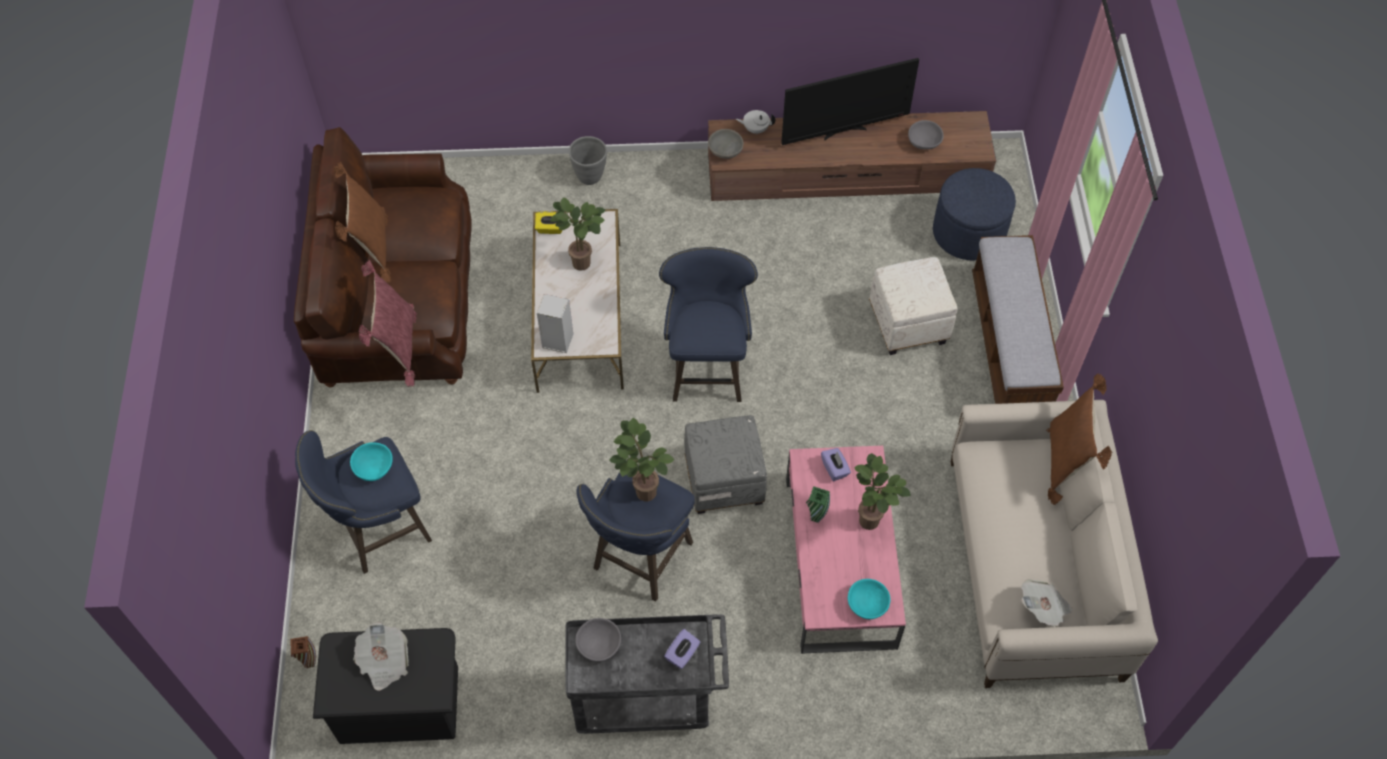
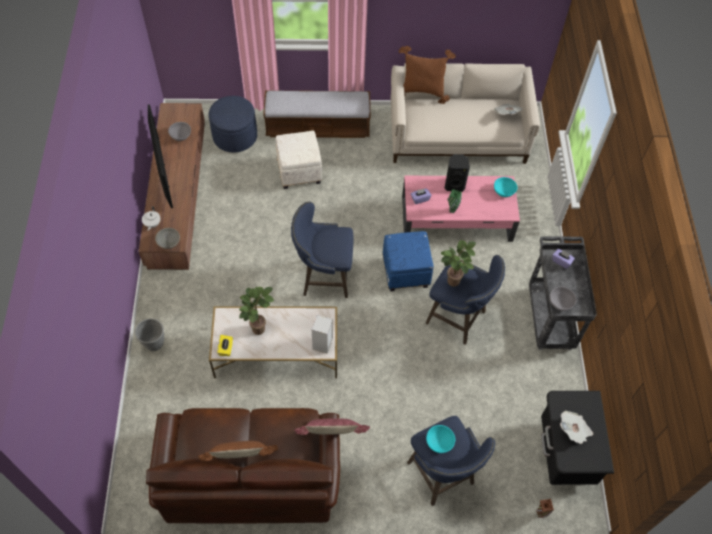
camera: 90 degrees left, 0 degrees up
(723, 482) = (406, 273): grey ottoman -> blue ottoman
(872, 523) = (454, 185): potted plant -> black speaker

